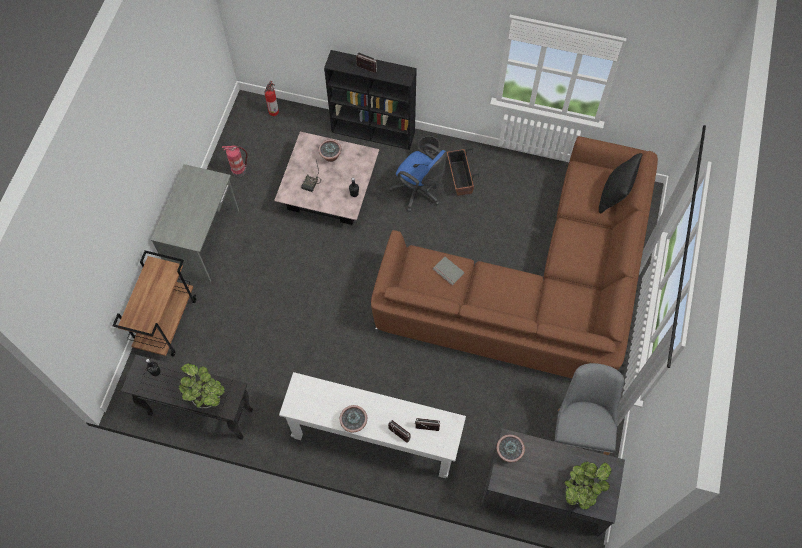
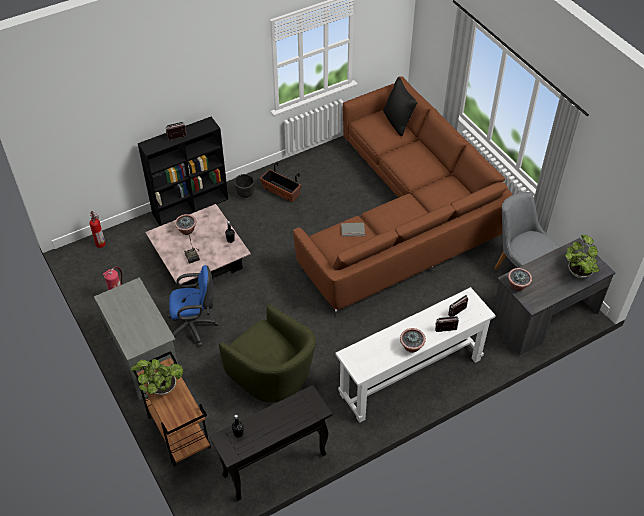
camera: 45 degrees left, 15 degrees down
(205, 396) = (294, 416): potted plant -> potted plant (161, 388)
(274, 340) = (272, 377): none -> green armchair
(419, 192) = (265, 218): blue office chair -> blue office chair (194, 327)

